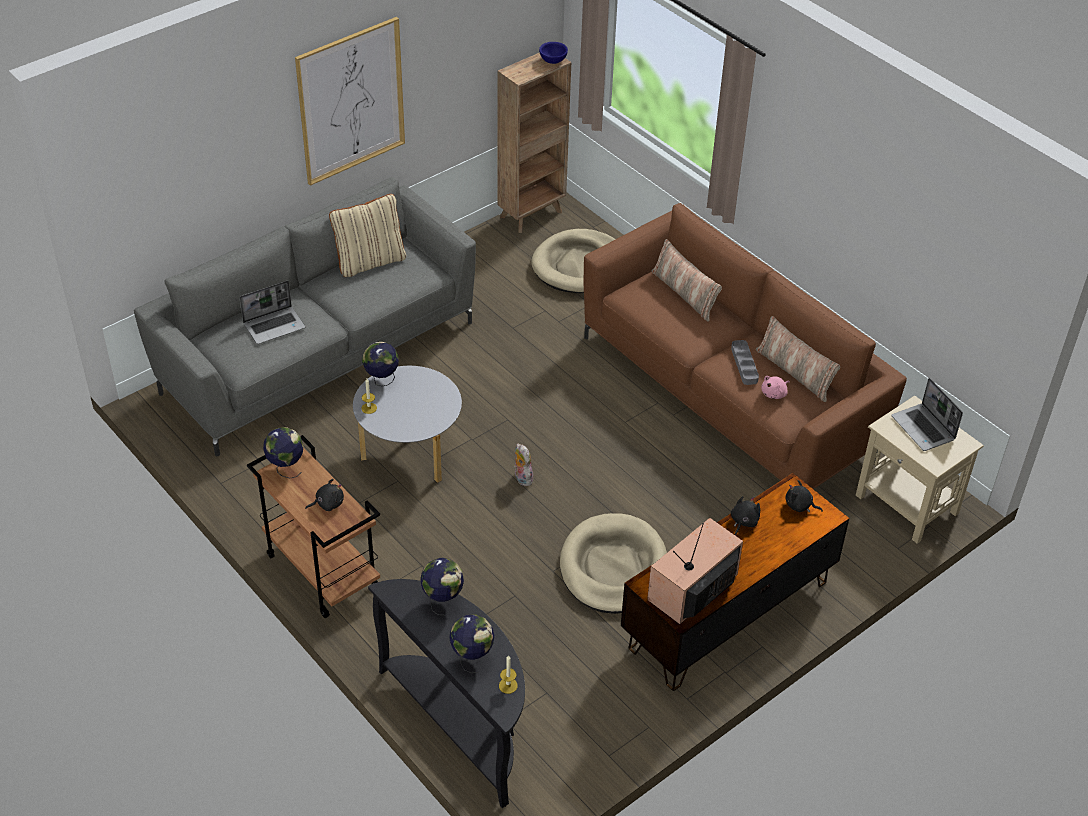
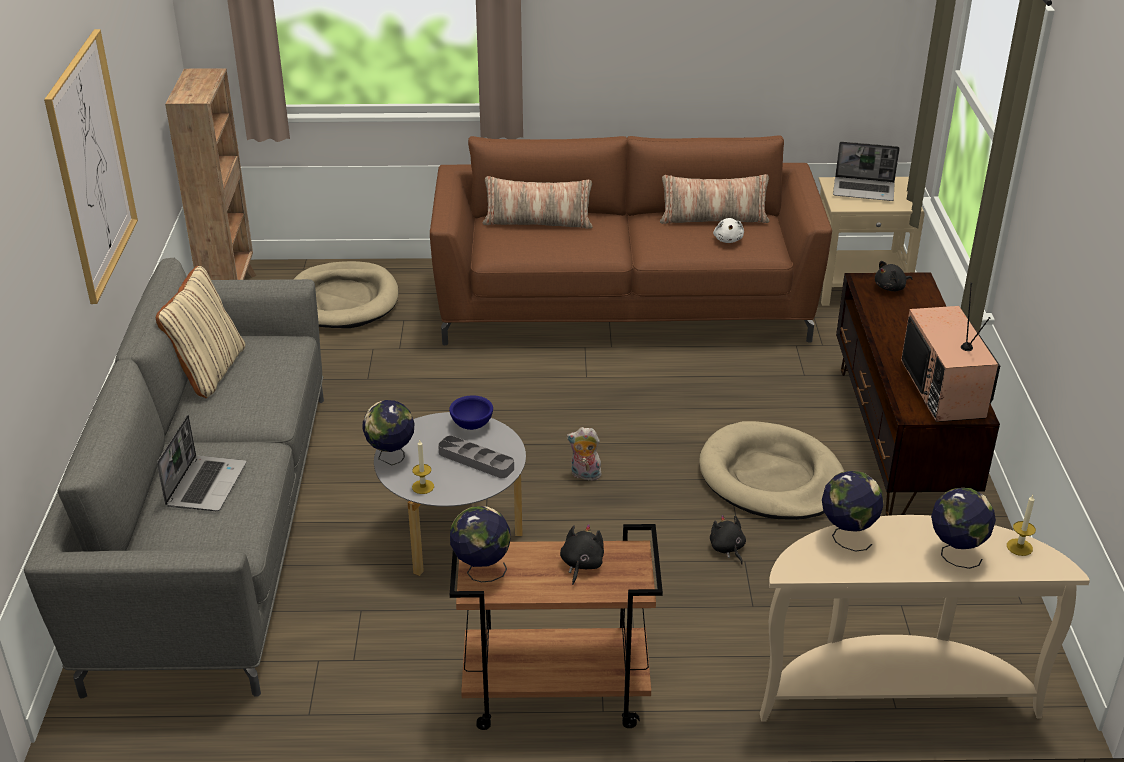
camera: 50 degrees left, 10 degrees down
(461, 723) = (893, 691): black console table -> beige console table
(553, 61) = (208, 74): blue bowl -> blue bowl (472, 424)
(743, 522) = (882, 324): black plush toy -> black plush toy (727, 549)
(744, 364) = (672, 236): grey tray -> grey tray (476, 460)
(775, 393) = (728, 239): pink plush toy -> white plush toy

